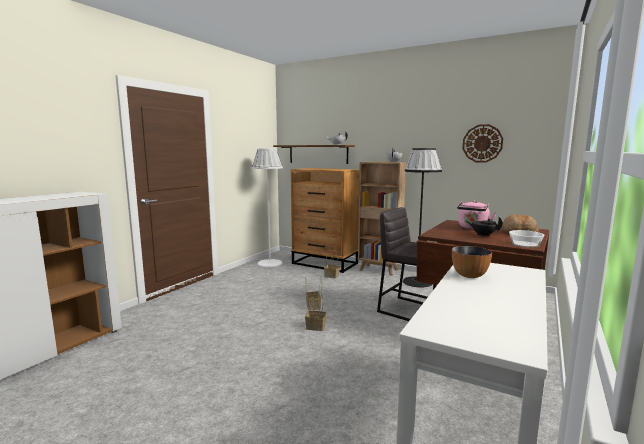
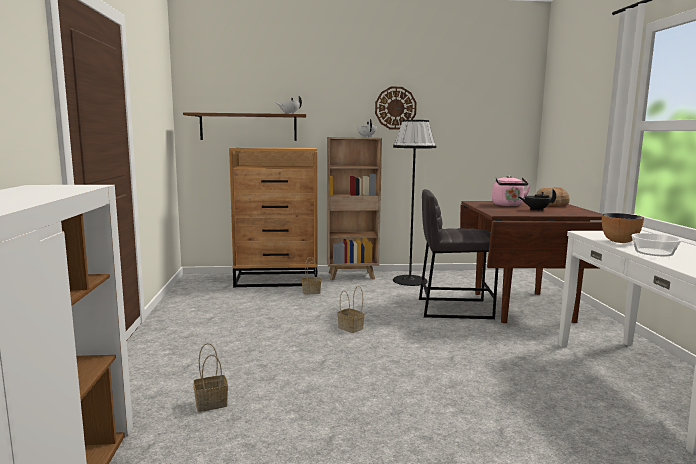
camera: 35 degrees left, 0 degrees up
(270, 263) = (201, 292): white floor lamp -> none
(316, 327) = (393, 347): basket -> basket (212, 403)
(482, 143) = (461, 116): wall clock -> wall clock (395, 108)
(525, 244) = (586, 213): bowl -> bowl (653, 252)

